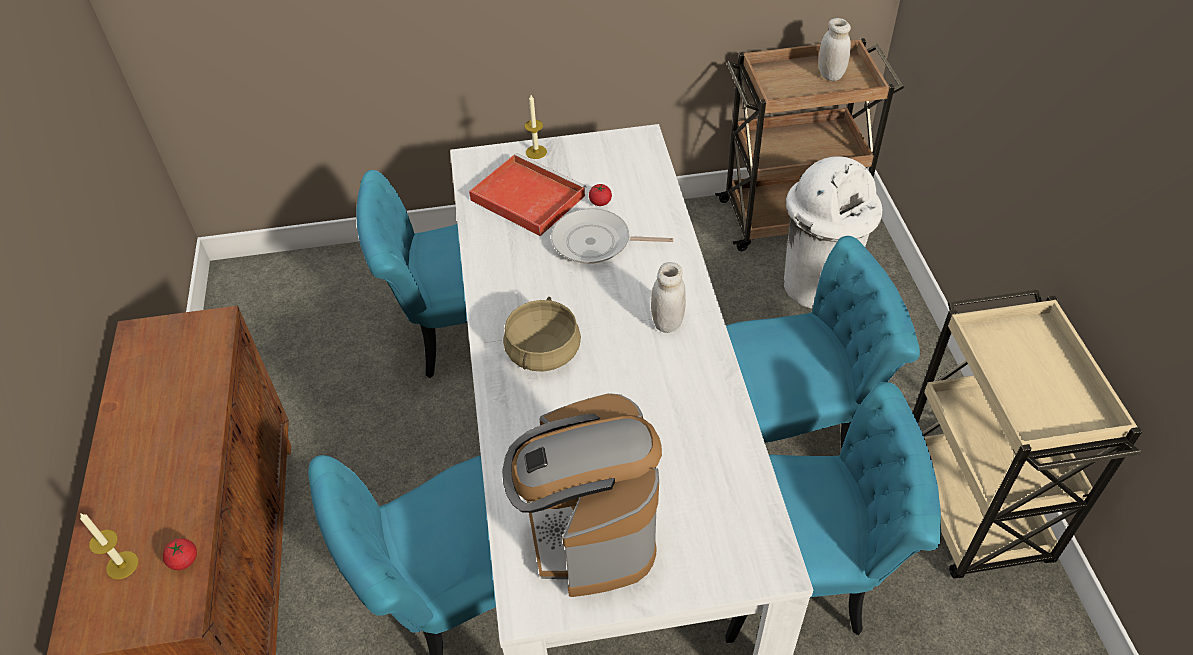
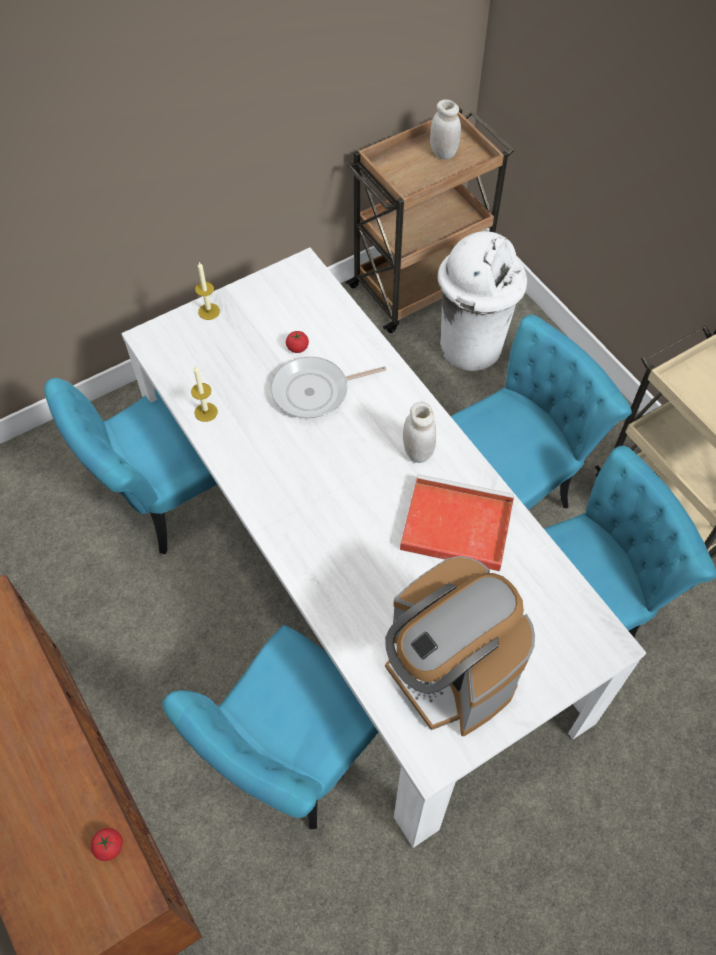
camera: 25 degrees left, 10 degrees up
(122, 565) = (51, 876): candle -> candle (206, 412)
(526, 197) = (224, 364): red tray -> red tray (454, 525)
(542, 351) = (322, 518): beige cooking pot -> none

